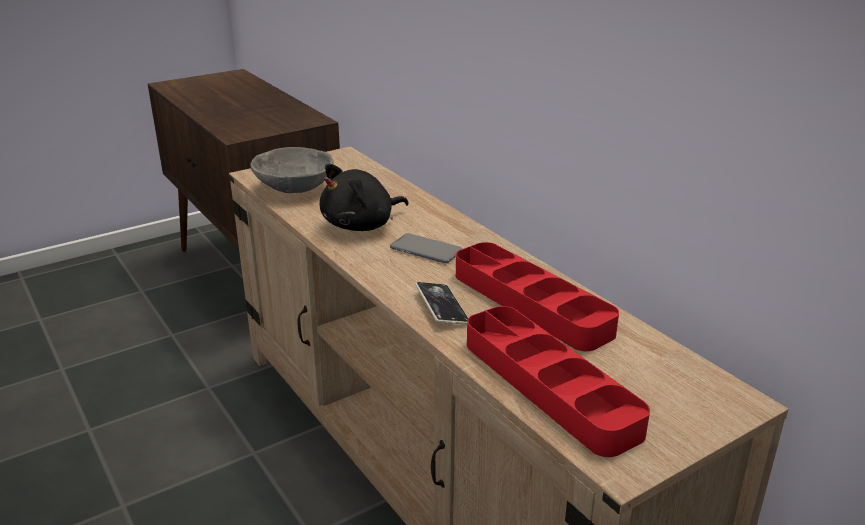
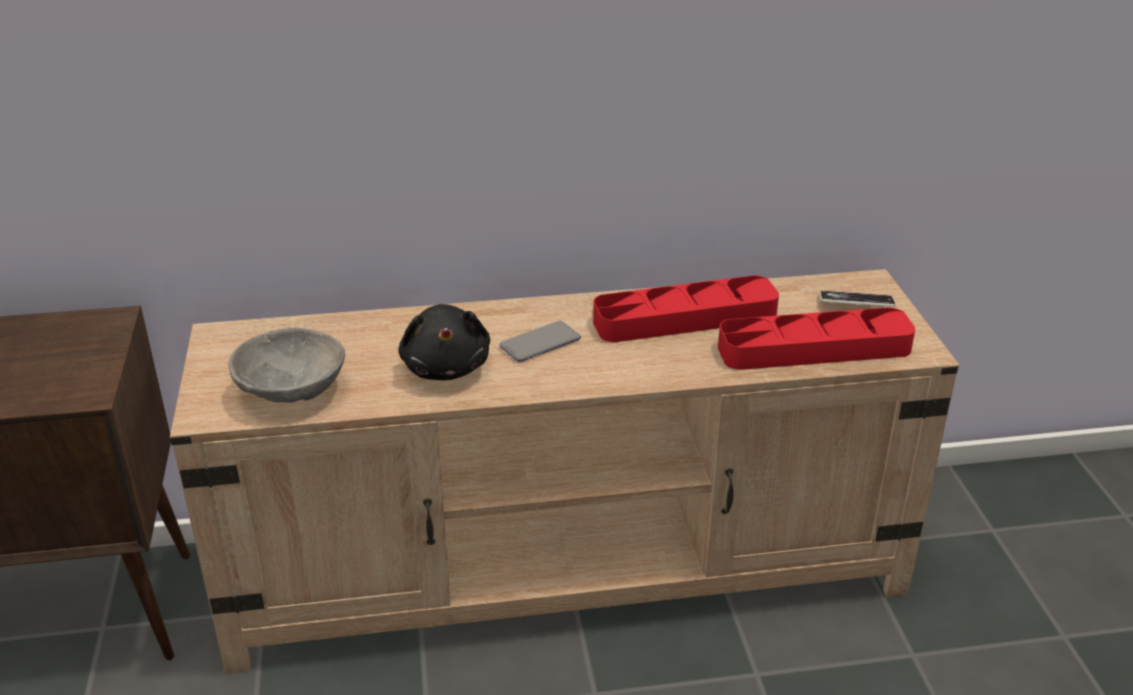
camera: 65 degrees left, 5 degrees up
(442, 307) = (662, 364): phone -> phone (856, 303)

